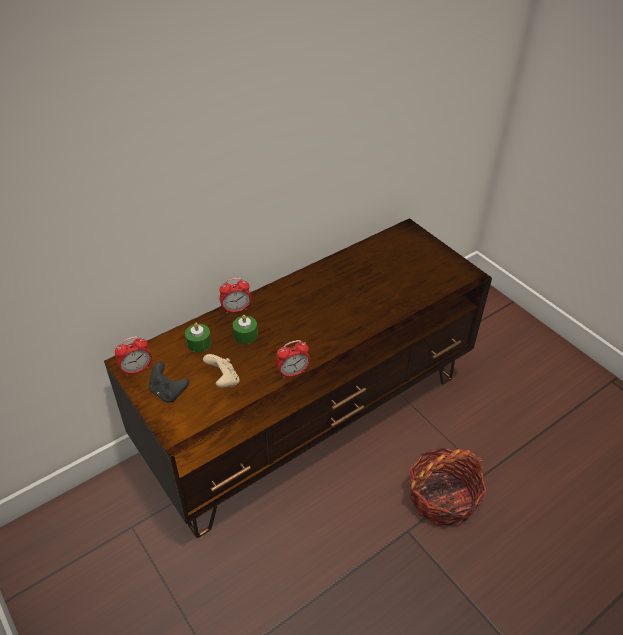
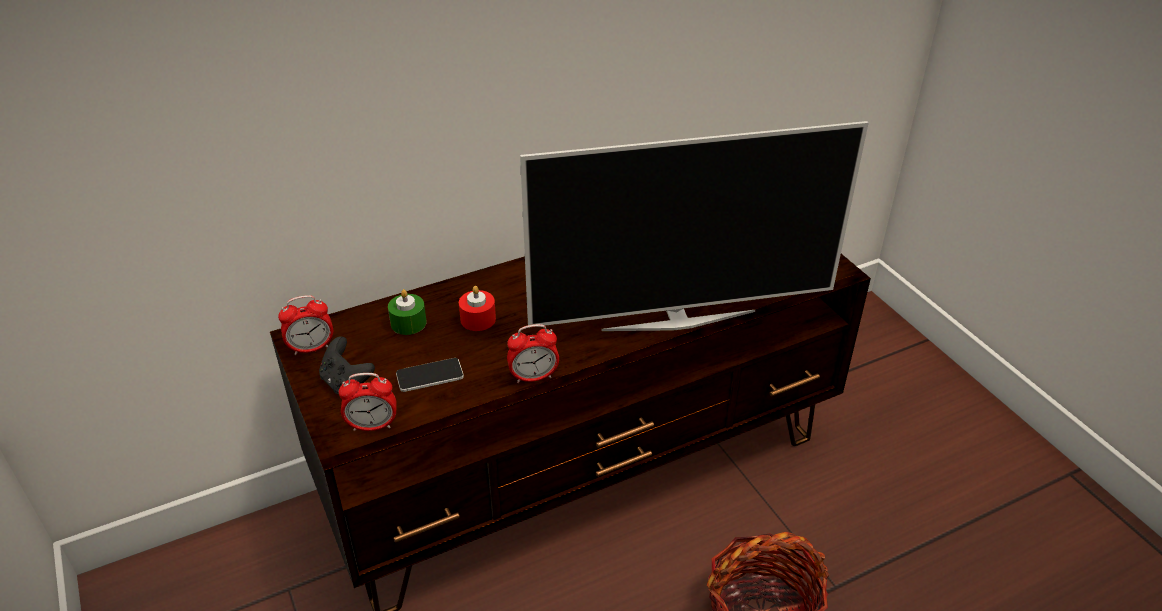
camera: 10 degrees right, 5 degrees down
(223, 380) = (430, 376): beige game controller -> phone
(236, 309) = (474, 284): alarm clock -> alarm clock (372, 426)
(245, 335) = (478, 319): green candle -> red candle
(377, 320) = (678, 319): none -> television

